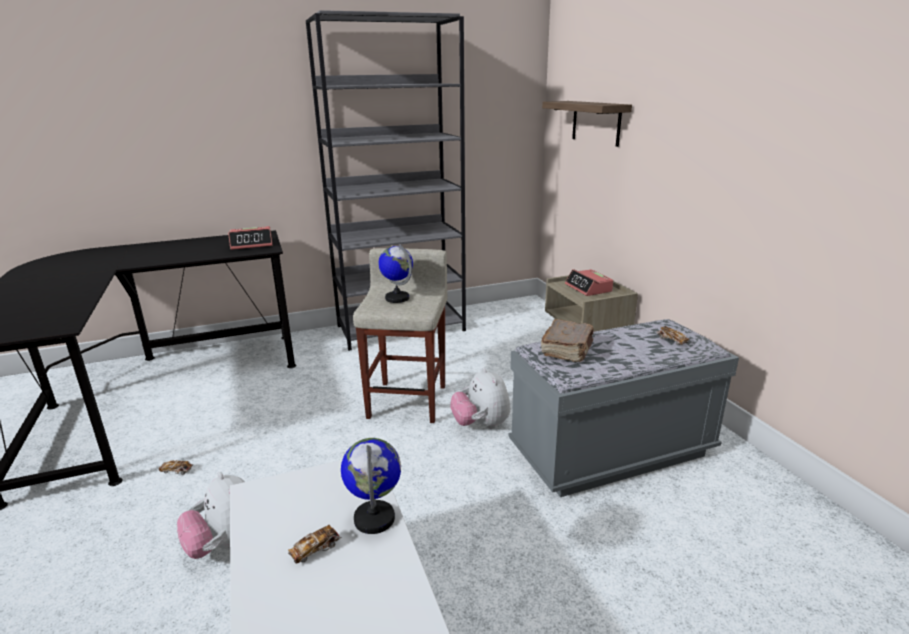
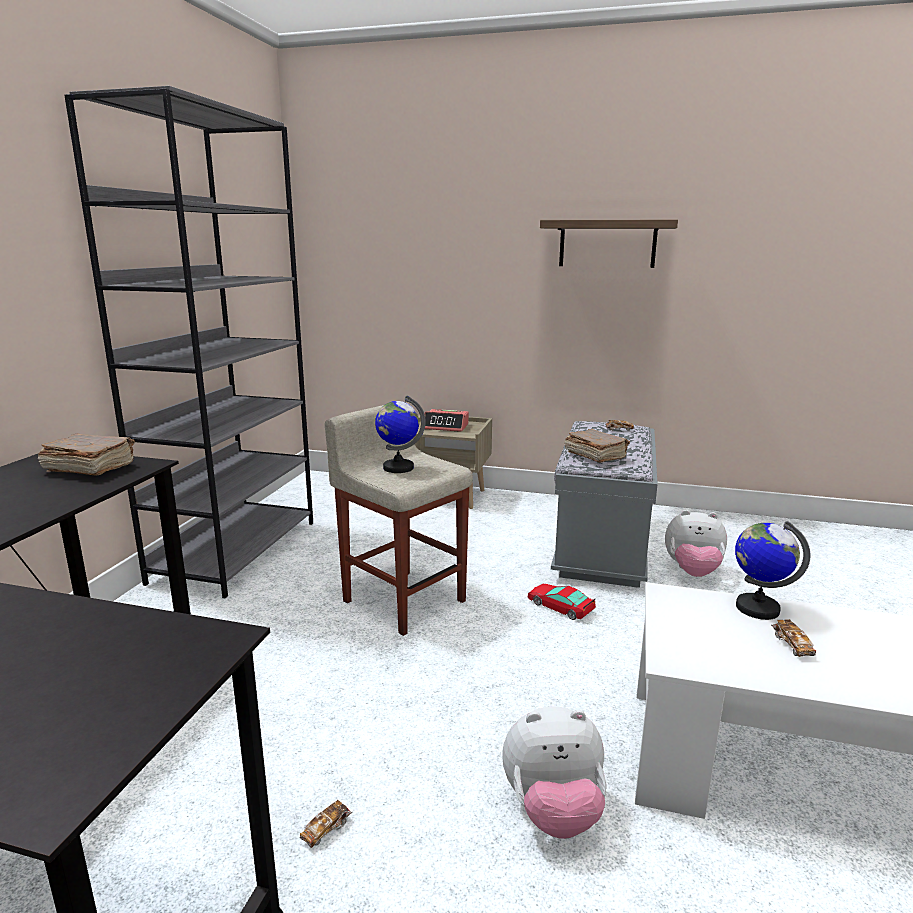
camera: 55 degrees left, 5 degrees down
(252, 244) = (89, 468): alarm clock -> brown book
(475, 466) = (561, 606): none -> toy car
(481, 425) = (499, 580): plush toy -> plush toy (692, 572)
(596, 122) = (394, 258): shelf -> shelf (607, 244)

